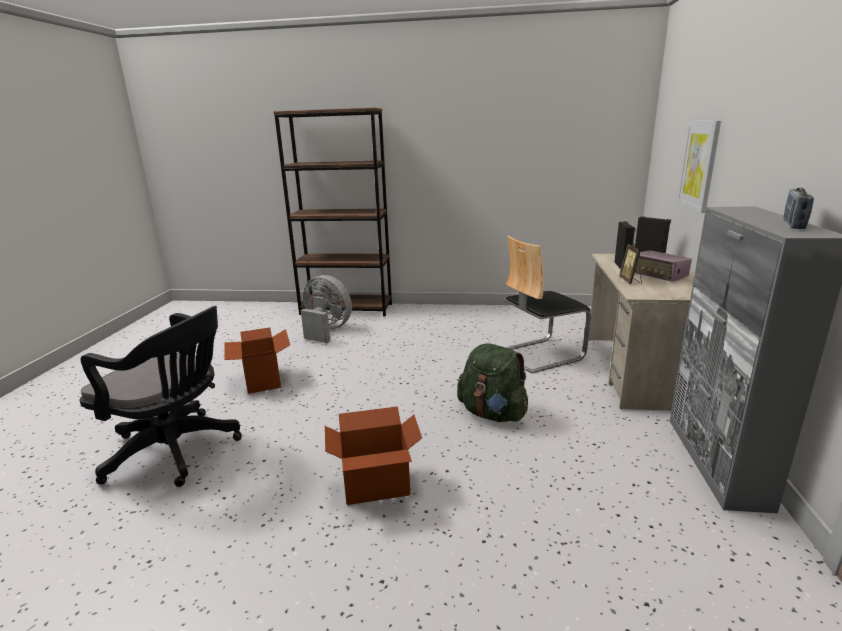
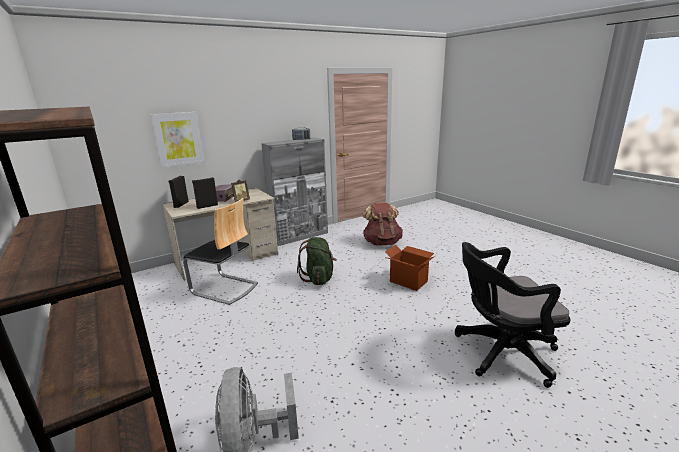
camera: 130 degrees left, 0 degrees up
(178, 451) = (500, 353): black office chair -> black office chair turned 75 degrees counterclockwise
(262, 381) = (402, 391): cardboard box -> none
(578, 565) = (382, 243): none -> brown backpack

